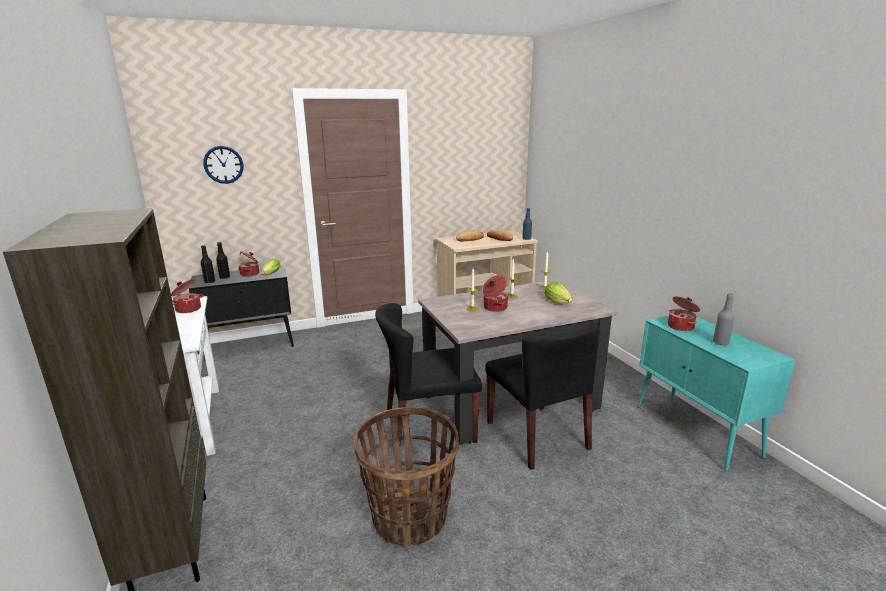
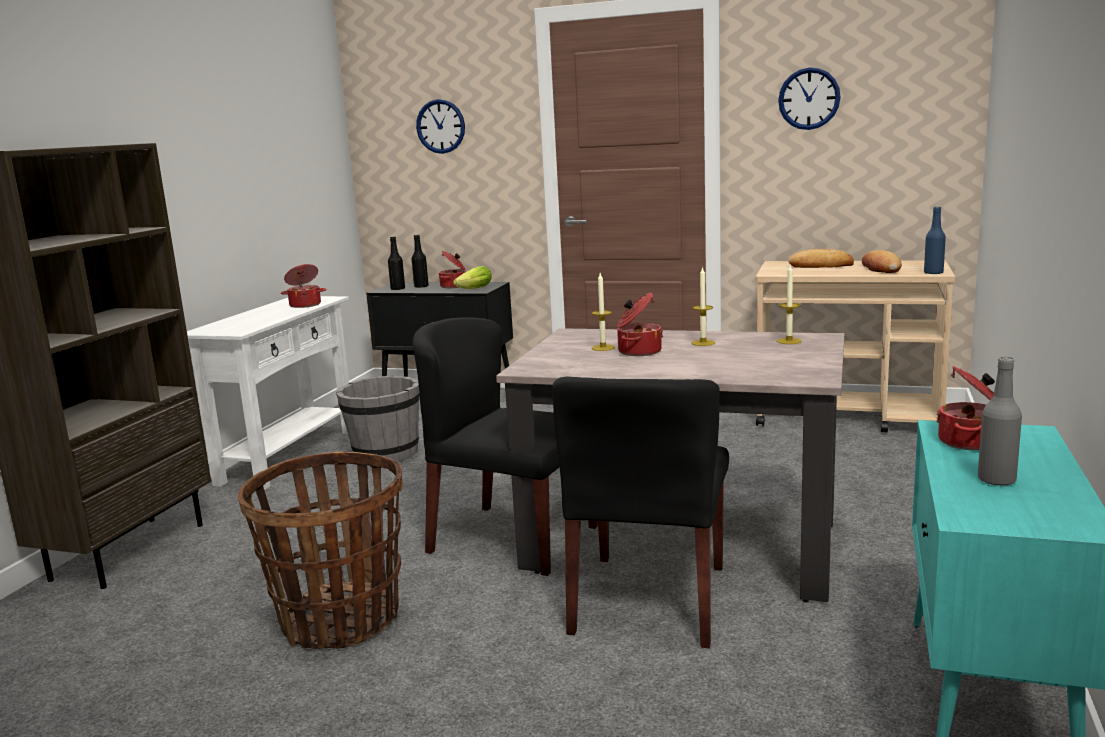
camera: 40 degrees right, 5 degrees down
(269, 399) = (385, 454): none -> grey bucket
(453, 152) = (809, 99): none -> wall clock
(558, 302) = (760, 361): lettuce -> none

